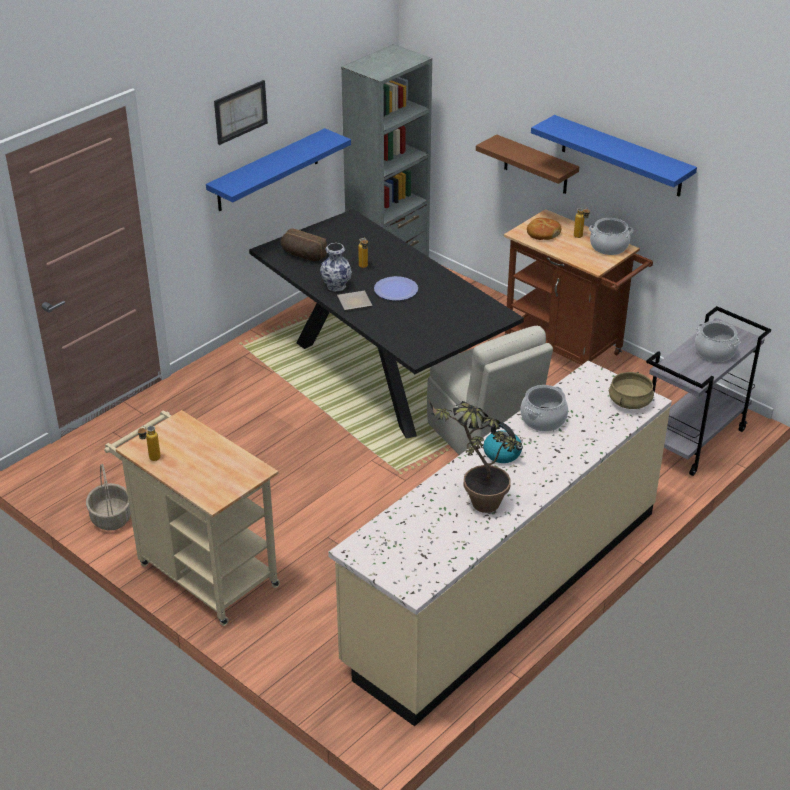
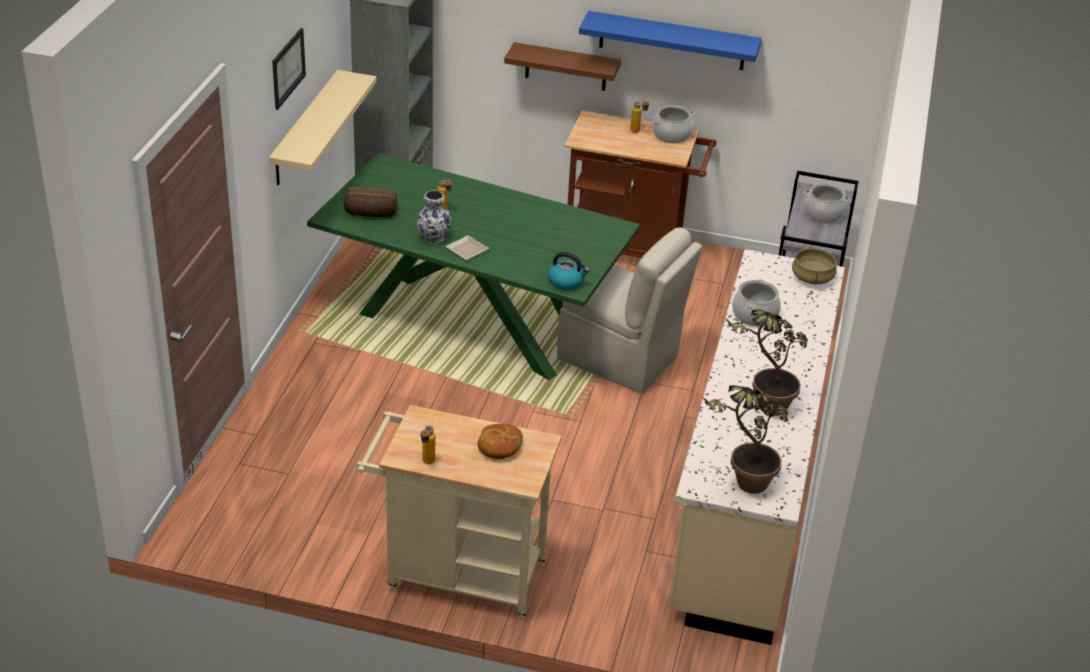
camera: 30 degrees left, 0 degrees up
(110, 518) = (315, 553): basket -> none
(268, 170) = (305, 128): blue shelf -> beige shelf
(380, 373) = (471, 322): black dining table -> green dining table
(394, 561) = (741, 485): none -> potted plant
(396, 290) = (496, 227): plate -> none
(503, 454) = (748, 357): kettle -> kettle (566, 282)
(543, 234) = (601, 136): bread -> bread (499, 447)

